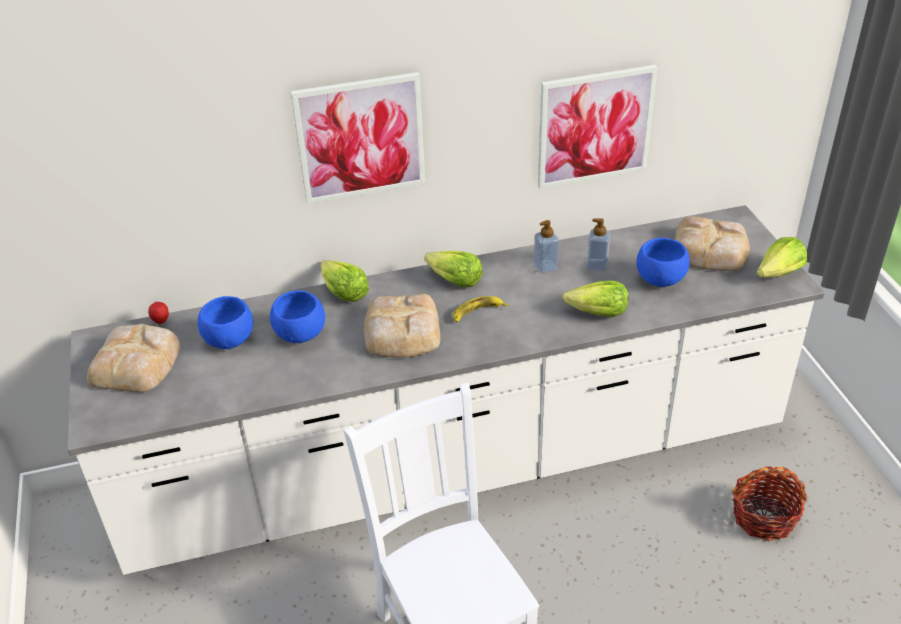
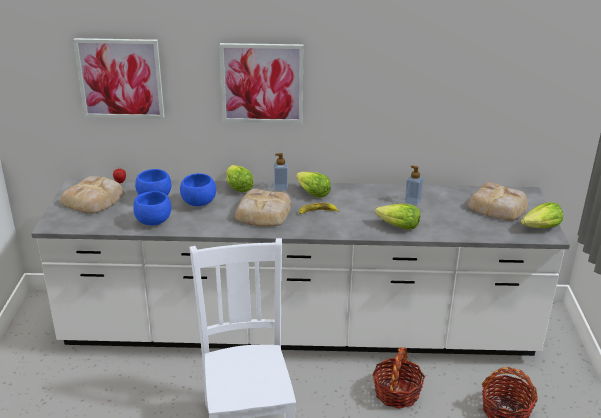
camera: 15 degrees right, 10 degrees down
(545, 266) = (377, 196): soap dispenser -> soap dispenser (280, 187)
(594, 126) = (425, 105): picture -> picture (120, 78)
(621, 527) = (396, 393): none -> basket
(660, 280) = (452, 216): blue bowl -> blue bowl (154, 222)

